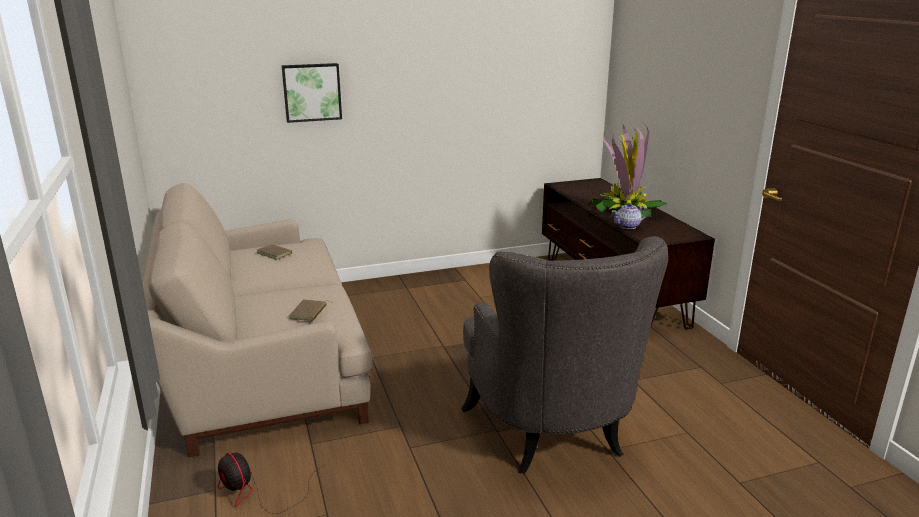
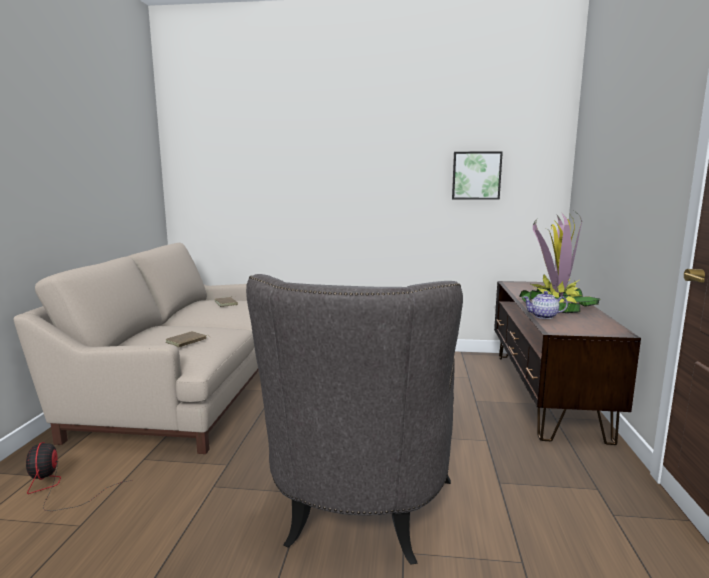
camera: 25 degrees right, 10 degrees down
(312, 92) = (289, 183): picture -> picture (476, 175)

